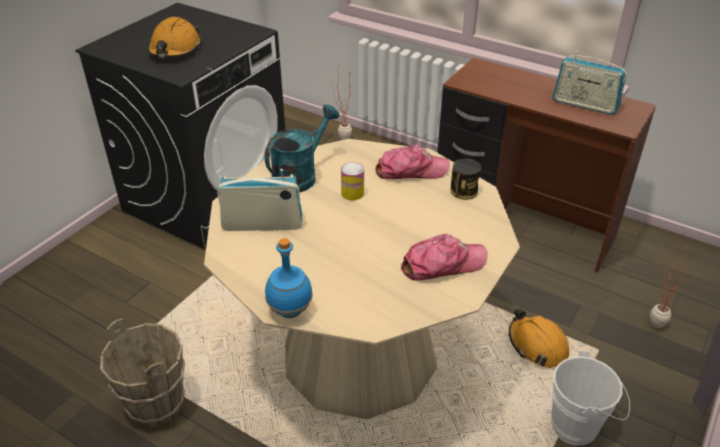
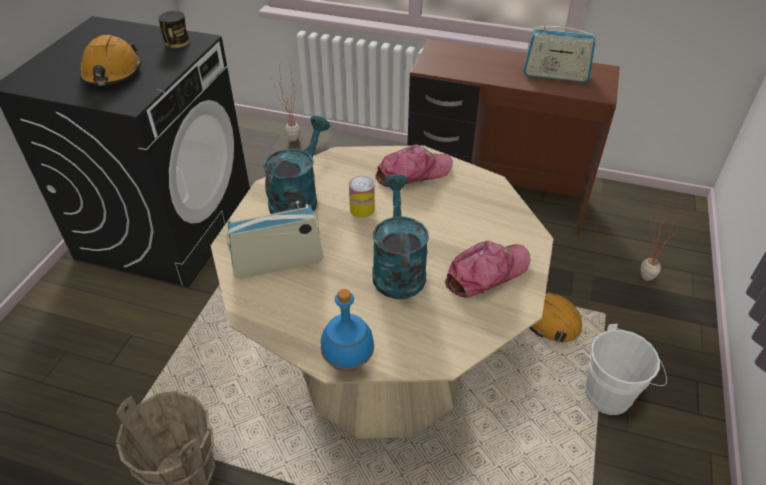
camera: 15 degrees left, 5 degrees up
(363, 246) = (397, 268): none -> turquoise watering can
(464, 191) = (475, 187): can -> can (177, 42)

